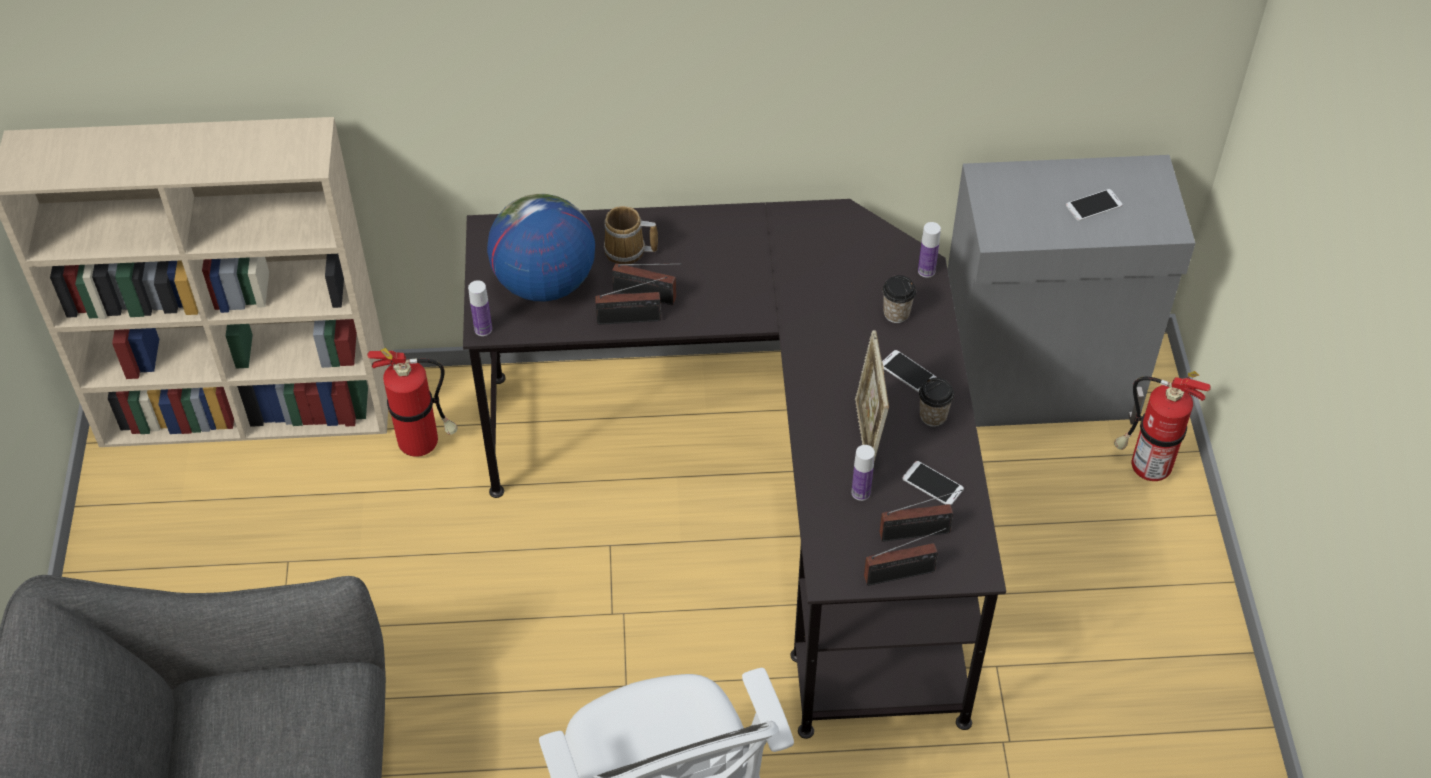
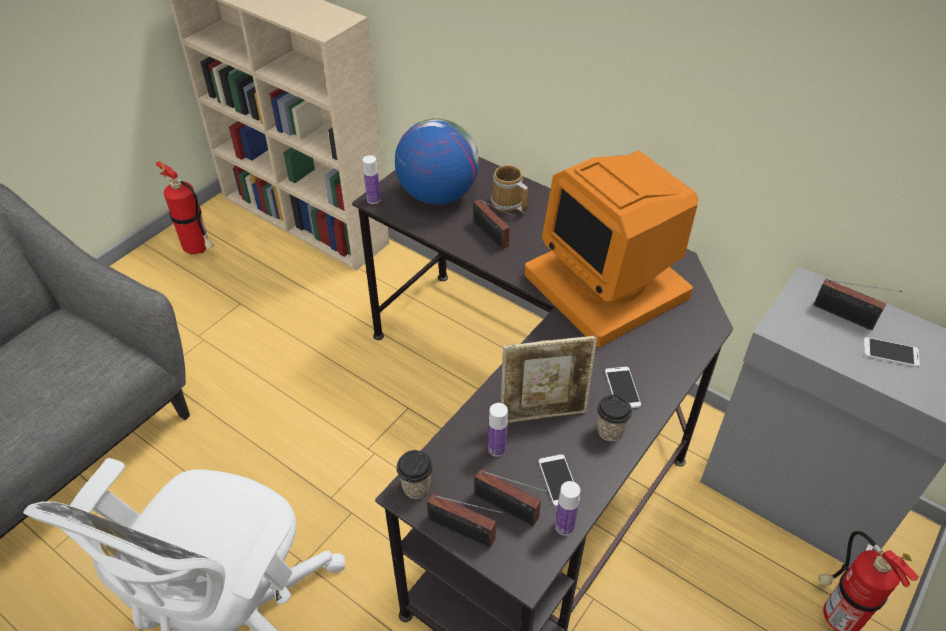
camera: 40 degrees right, 5 degrees down
(424, 445) = (368, 288): fire extinguisher -> fire extinguisher (199, 250)
(632, 319) = (467, 243): radio -> radio (847, 317)
(805, 280) = (609, 284): none -> monitor
(867, 437) = (543, 413): picture frame -> picture frame turned 135 degrees counterclockwise
(896, 313) = (654, 343): cup -> cup (416, 487)
(926, 271) = (708, 329): bottle -> bottle (564, 526)

